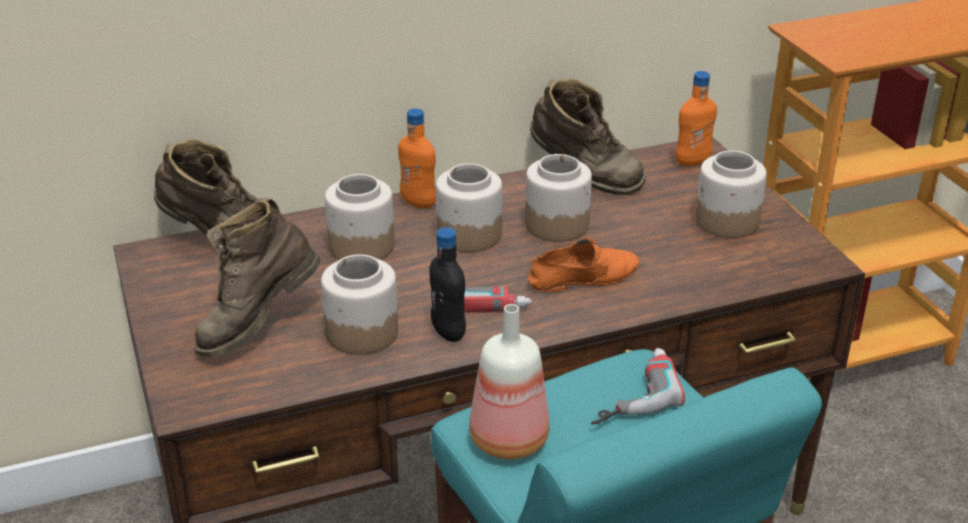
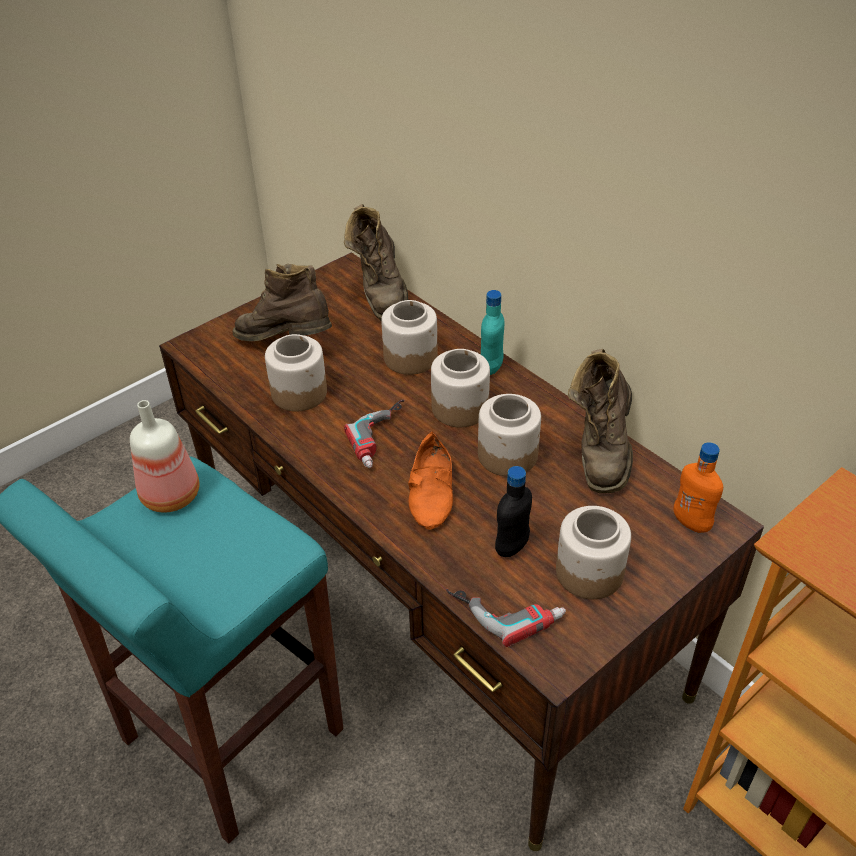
camera: 70 degrees right, 10 degrees up
(418, 203) = (491, 367): orange bottle -> turquoise bottle
(448, 332) = (319, 435): black bottle -> black bottle (512, 546)
(582, 276) = (434, 491): orange shoe -> orange shoe turned 45 degrees clockwise
(629, 392) = (248, 549): power drill -> power drill (506, 607)

